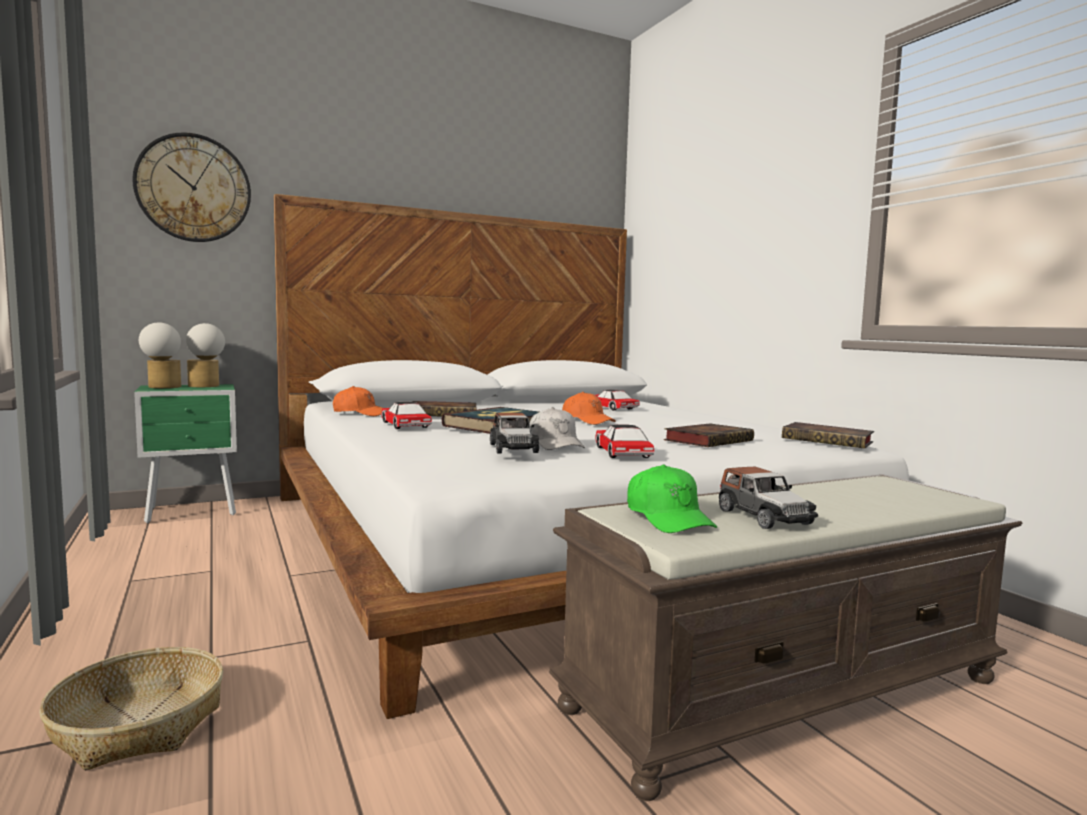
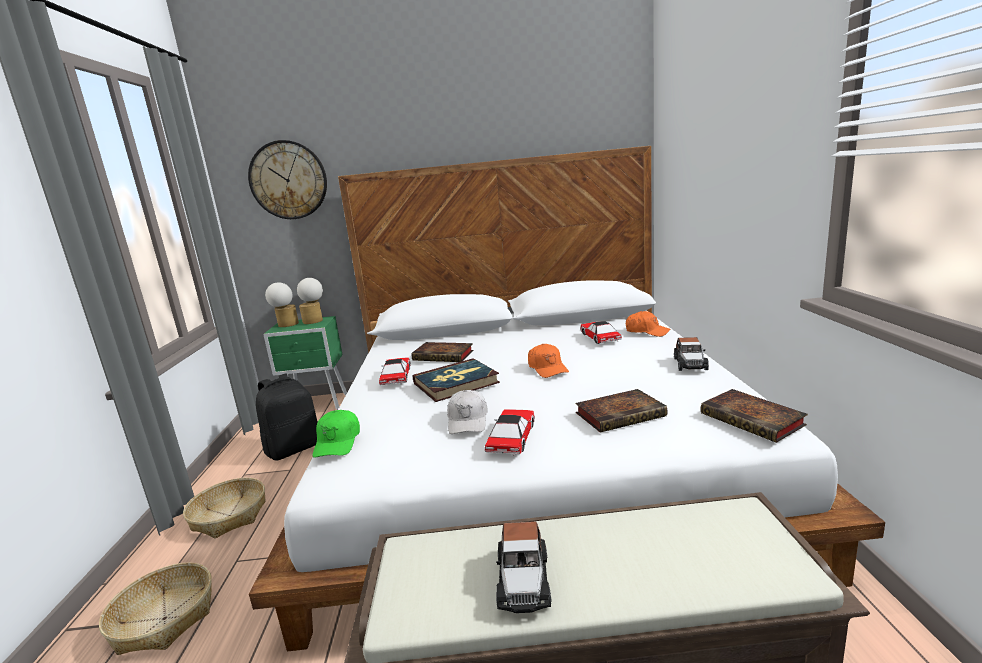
camera: 25 degrees right, 10 degrees up
(149, 619) = (229, 515): none -> basket
(197, 552) = (294, 448): none -> black backpack
(360, 413) = (390, 352): orange cap -> orange cap (647, 331)
(513, 448) = (416, 434): toy car -> toy car (690, 364)
(668, 518) = (437, 569): green cap -> green cap (338, 442)

